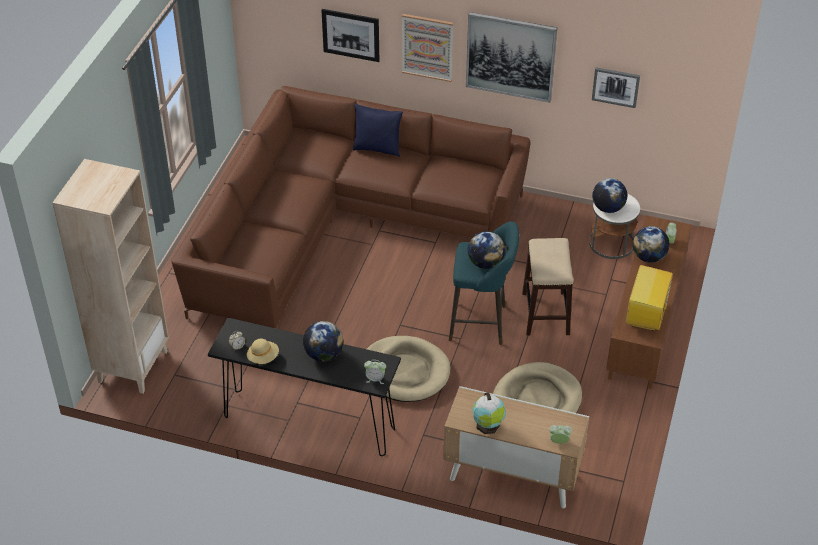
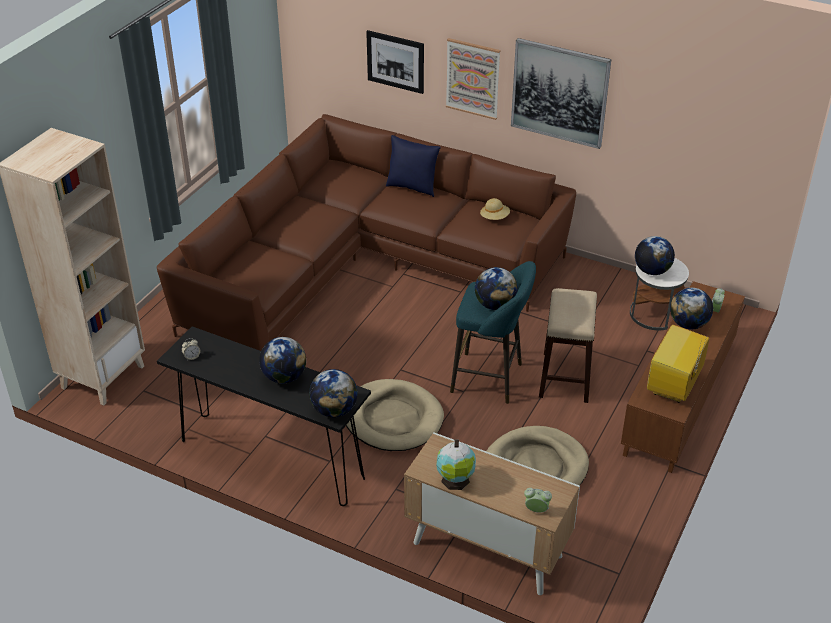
camera: 10 degrees right, 5 degrees down
(263, 357) = (216, 372): beige hat -> beige hat (494, 217)
(375, 379) = (334, 410): alarm clock -> globe
(615, 86) = (672, 133): picture -> none

